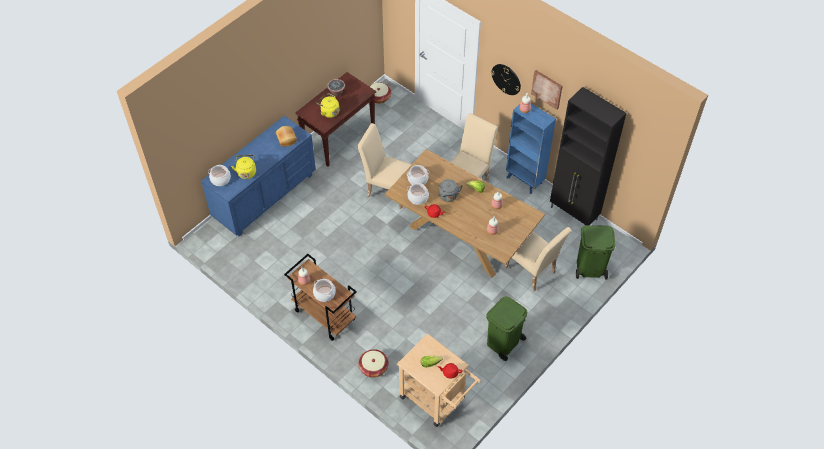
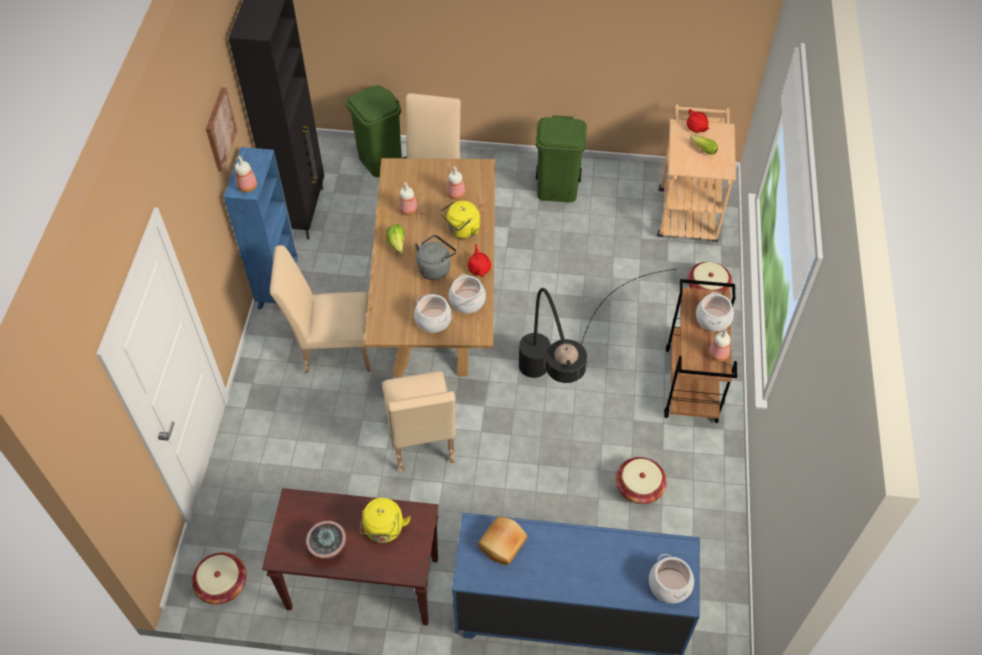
camera: 125 degrees left, 0 degrees up
(246, 172) = (620, 555): yellow kettle -> yellow kettle (461, 230)
(293, 256) = (639, 487): none -> basket
(368, 257) = (558, 393): none -> black floor lamp
(506, 79) = (203, 221): wall clock -> none

